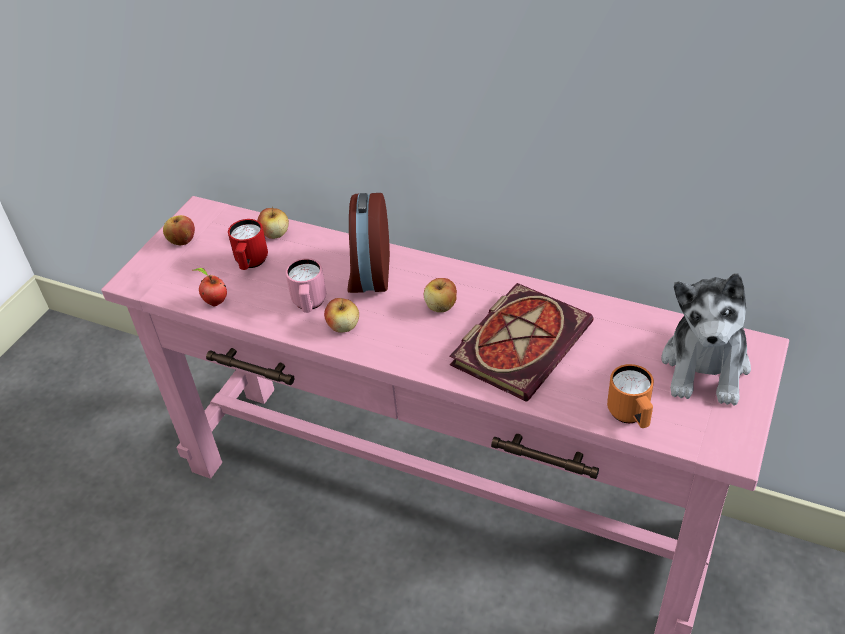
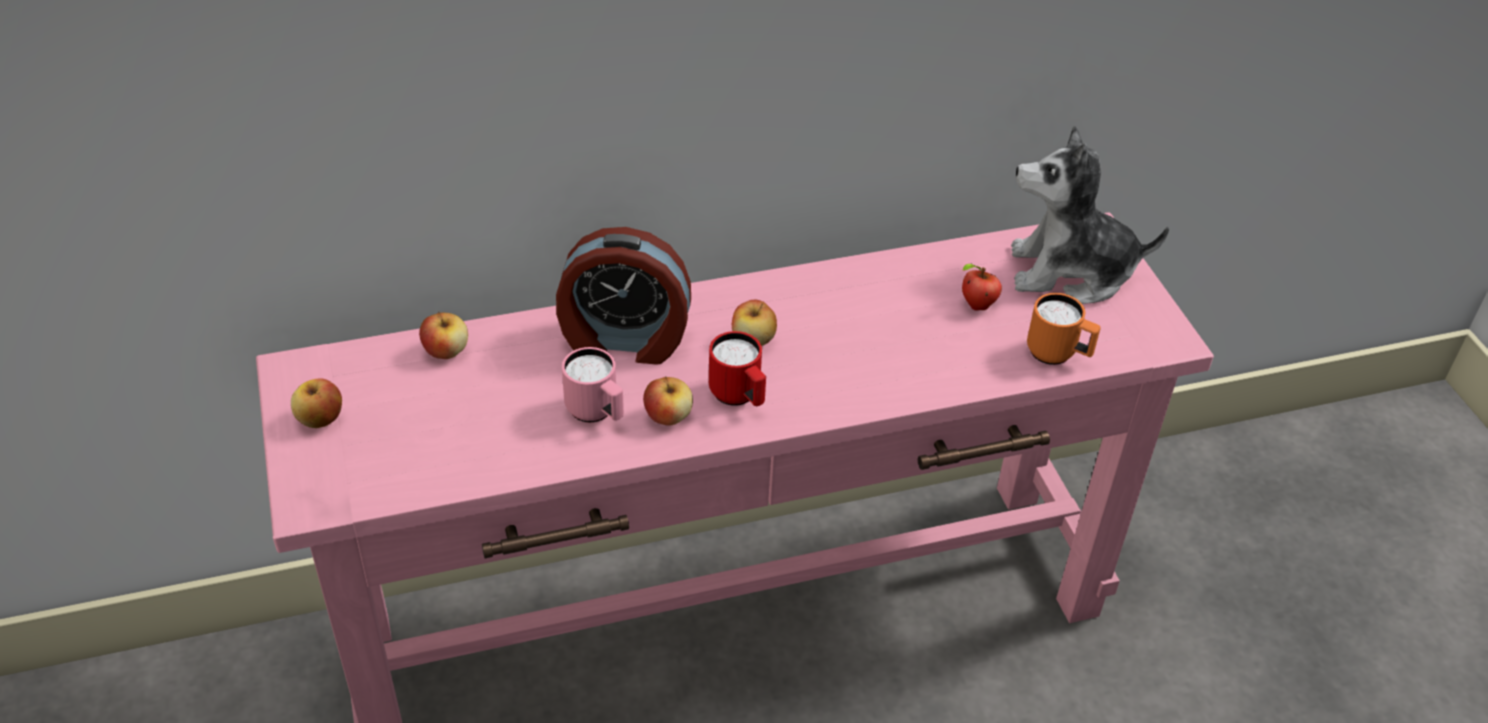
camera: 45 degrees left, 0 degrees up
(214, 302) = (467, 470): apple -> apple (976, 306)
(251, 263) = (458, 402): red mug -> red mug (739, 397)
(368, 272) = (624, 341): alarm clock -> alarm clock turned 45 degrees counterclockwise
(521, 341) = (878, 335): book -> none
(705, 366) = (1070, 273): plush toy -> plush toy turned 120 degrees clockwise

